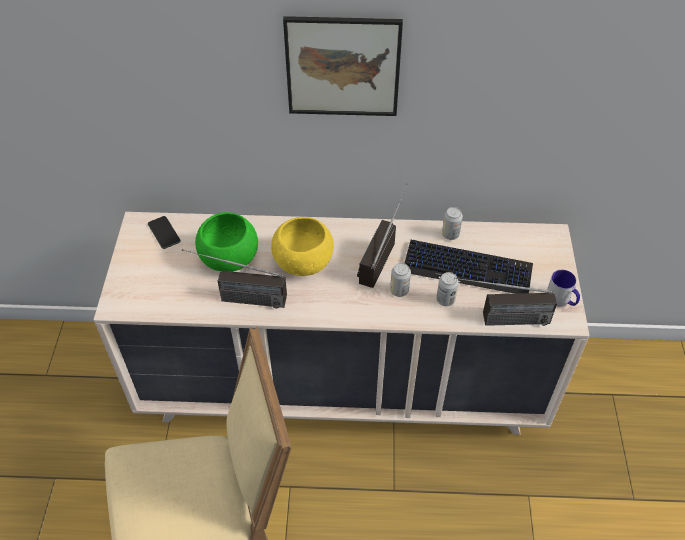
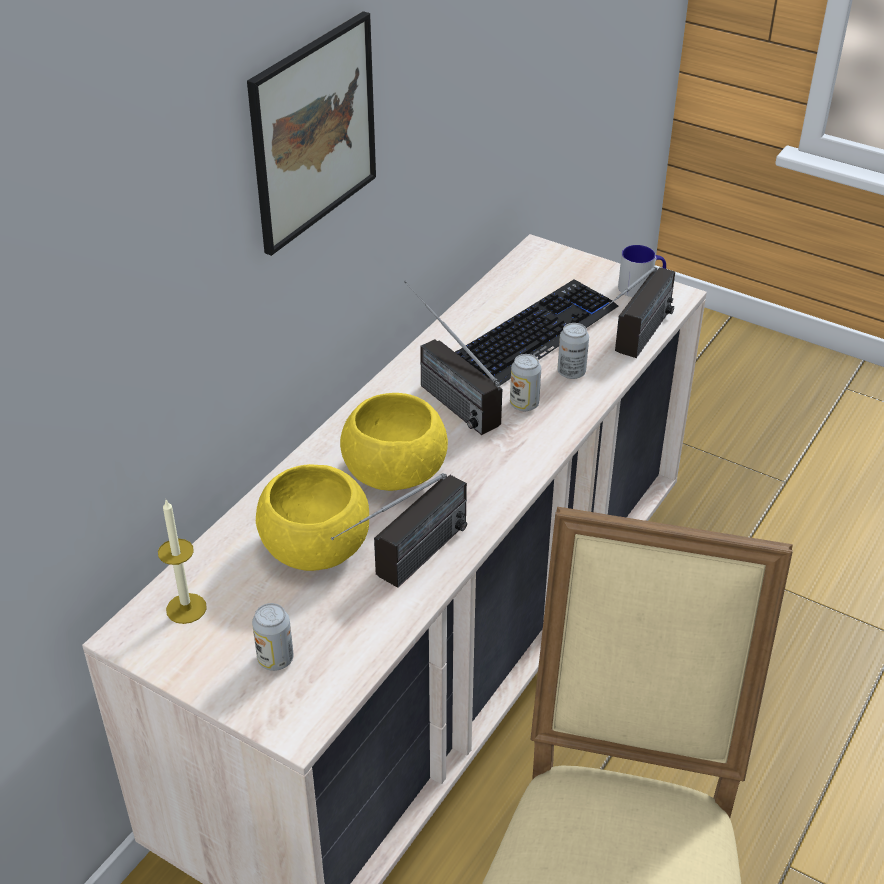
camera: 60 degrees left, 10 degrees down
(164, 233) = (186, 608): phone -> candle
(229, 257) = (314, 548): green bowl -> yellow bowl
(450, 234) = (466, 324): can -> can (275, 659)

